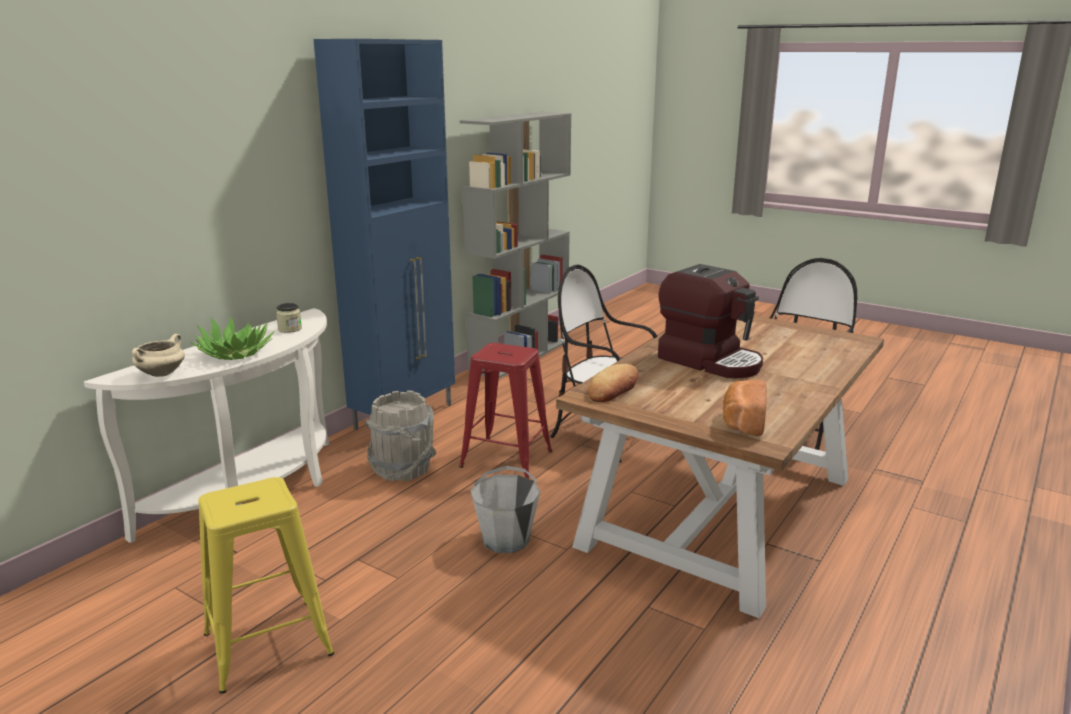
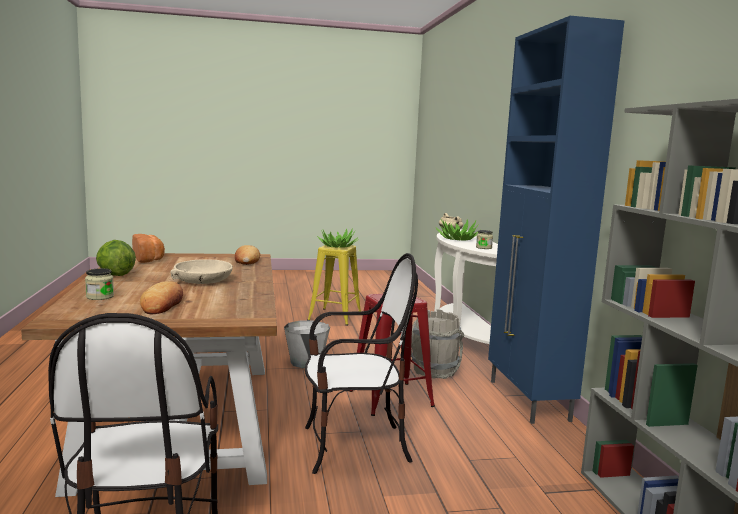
camera: 135 degrees right, 10 degrees down
(246, 499) = (337, 246): none -> potted plant
(710, 361) = (203, 280): coffee machine -> beige bowl
(771, 339) = (163, 304): none -> bread
(802, 391) = (115, 275): none -> lettuce
(824, 358) = (100, 297): none -> jar

